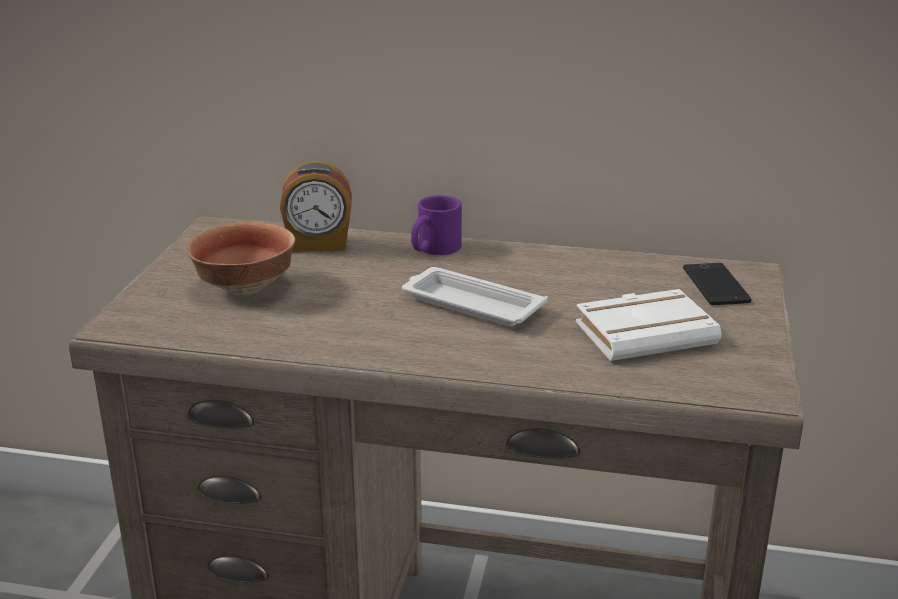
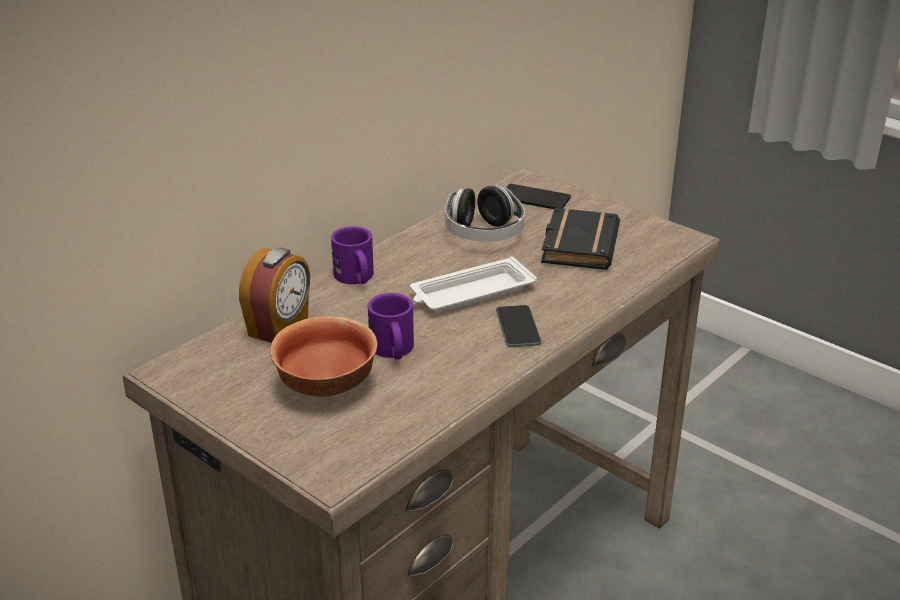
camera: 60 degrees left, 5 degrees up
(327, 298) = (393, 351): none -> purple mug
(433, 343) = (518, 327): none -> phone
(595, 281) = (484, 234): none -> headphones
(646, 332) = (577, 245): white book -> black book

